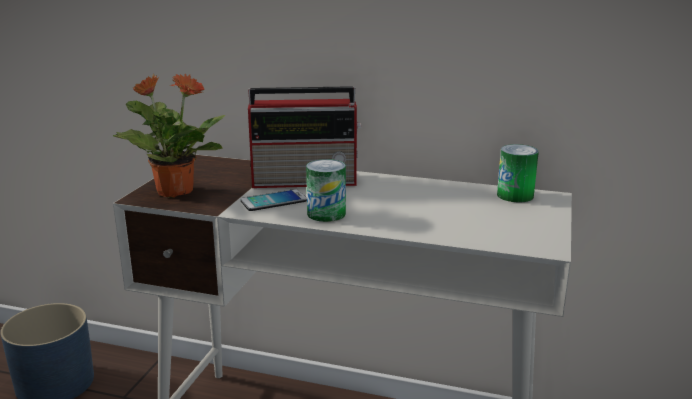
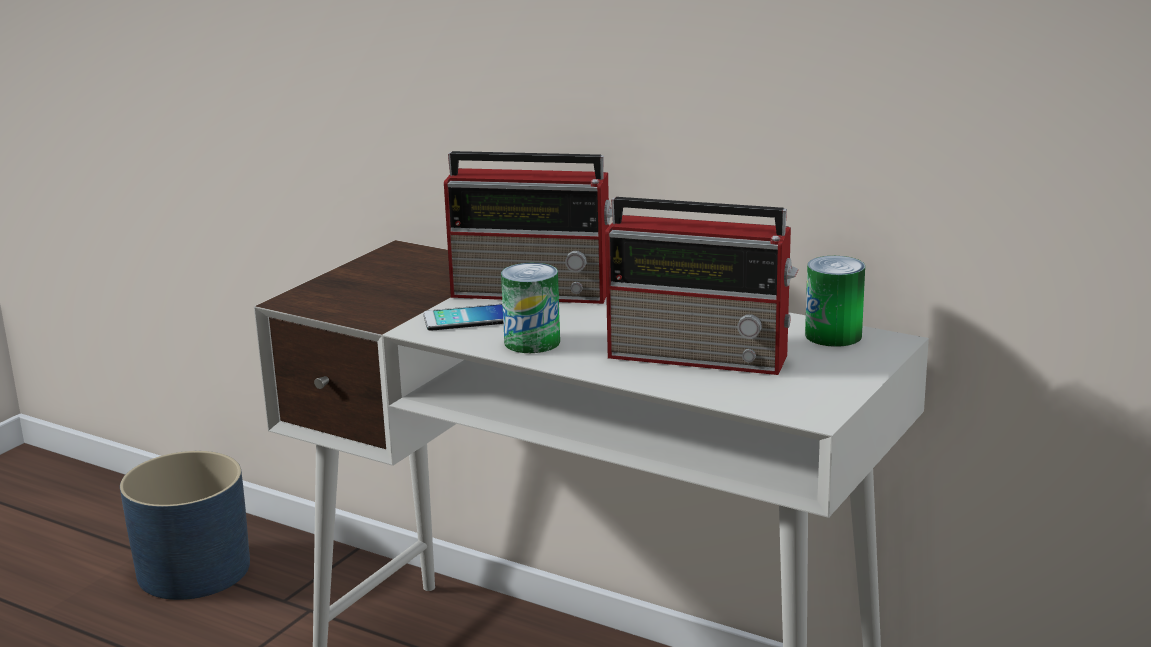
camera: 15 degrees right, 0 degrees up
(174, 191) = (341, 294): potted plant -> none
(445, 214) = (702, 356): none -> radio

